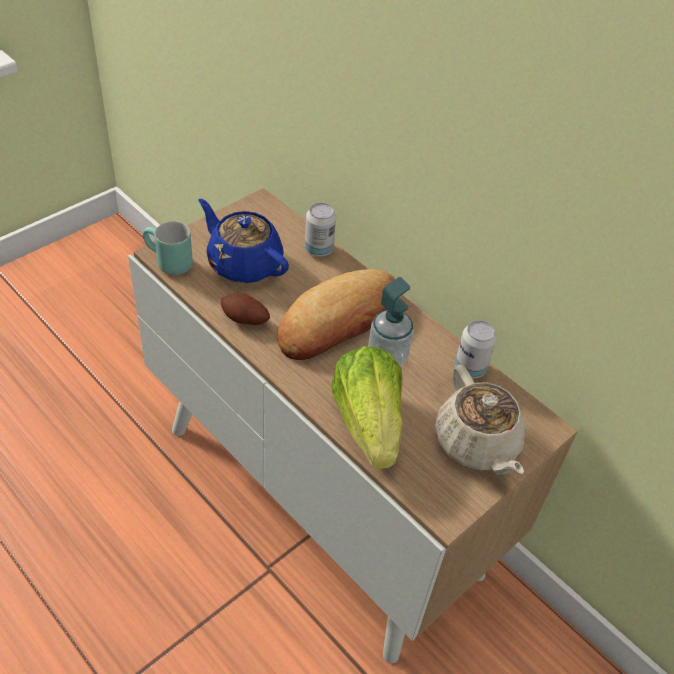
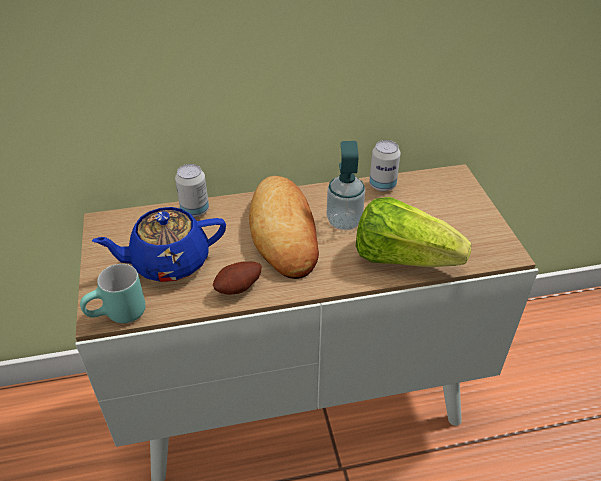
camera: 55 degrees left, 5 degrees down
(477, 444) = (453, 212): beige teapot -> none

